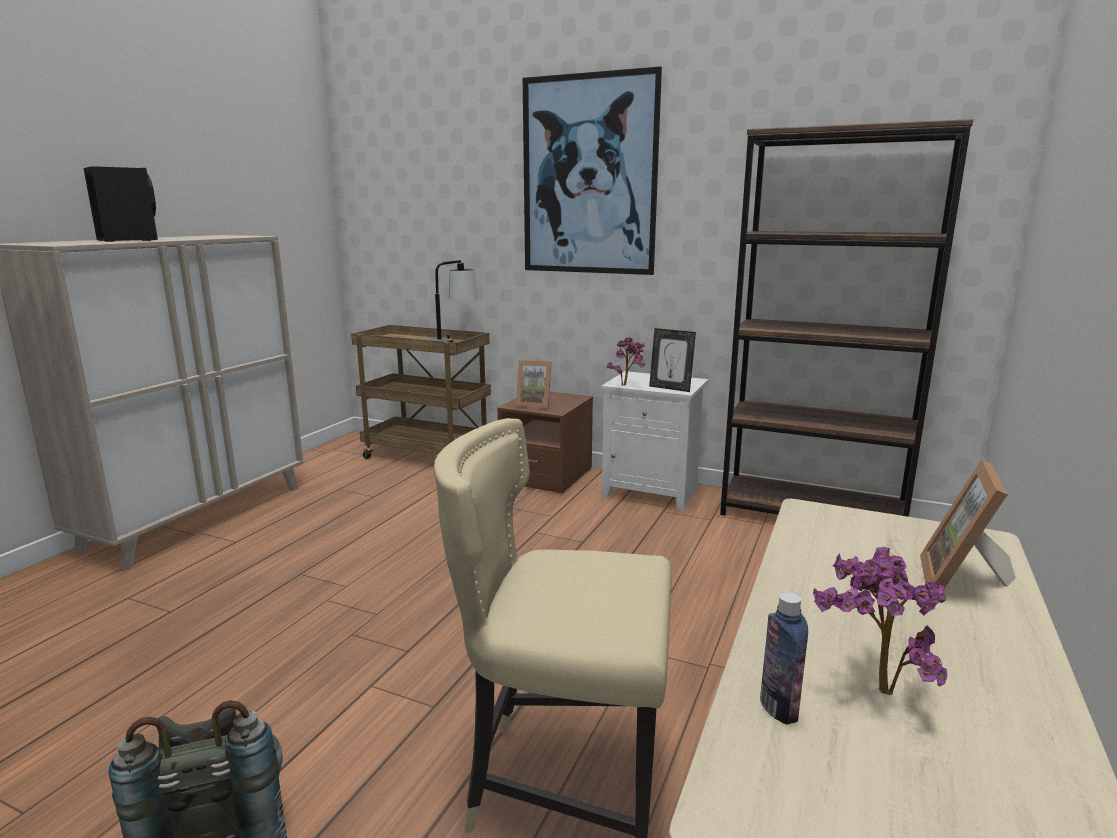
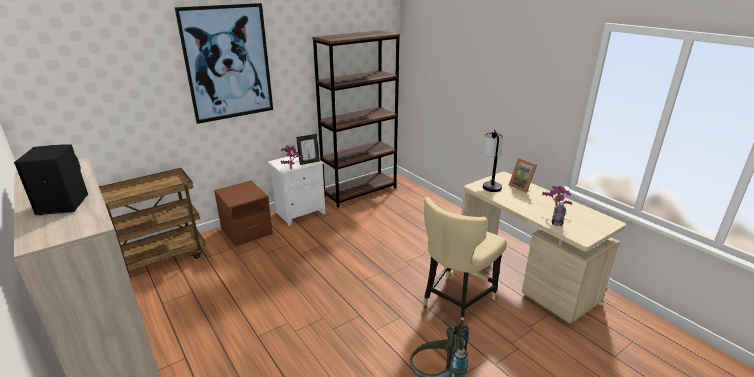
camera: 60 degrees left, 10 degrees up
(452, 342) = (164, 182): table lamp -> table lamp (489, 183)
(534, 404) = (240, 197): picture frame -> none

